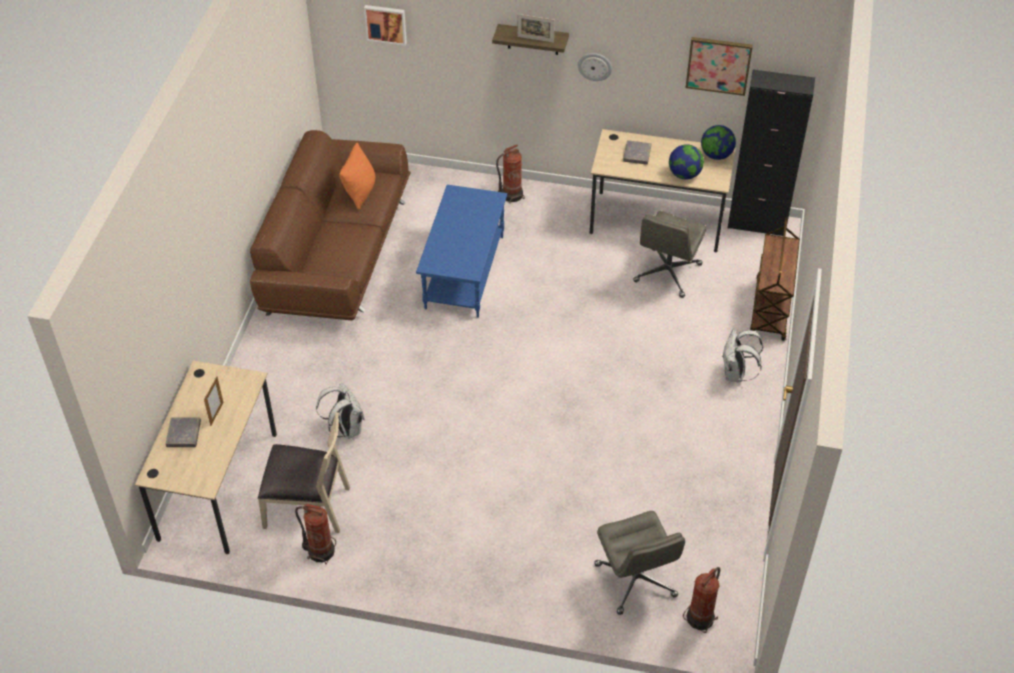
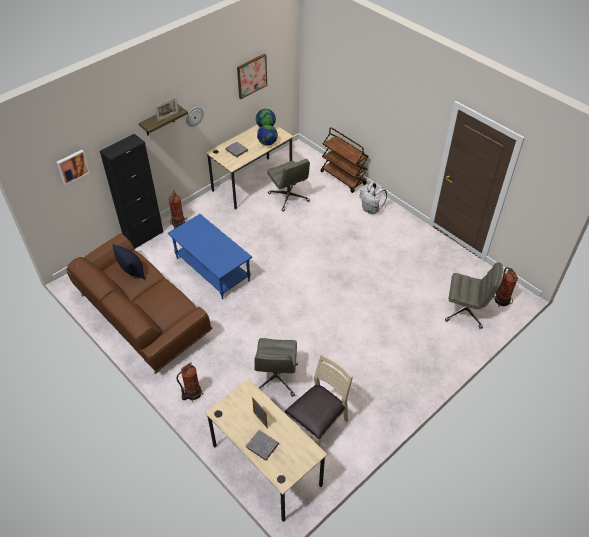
camera: 55 degrees left, 0 degrees up
(320, 550) = (353, 436): fire extinguisher -> fire extinguisher (192, 393)
(345, 429) = (276, 379): white backpack -> grey office chair
(360, 192) = (132, 271): orange pillow -> black pillow
(757, 224) = (288, 153): black cabinet -> black cabinet (144, 236)

